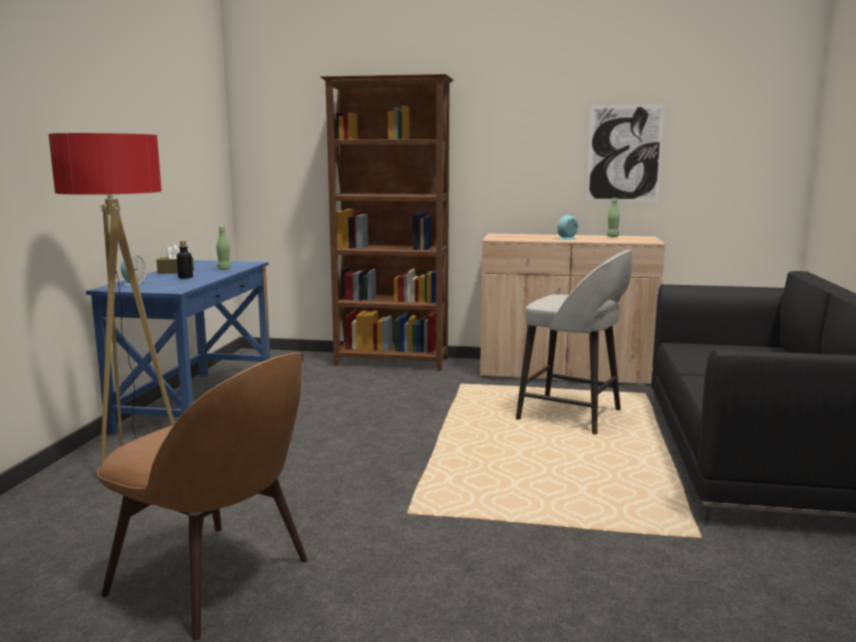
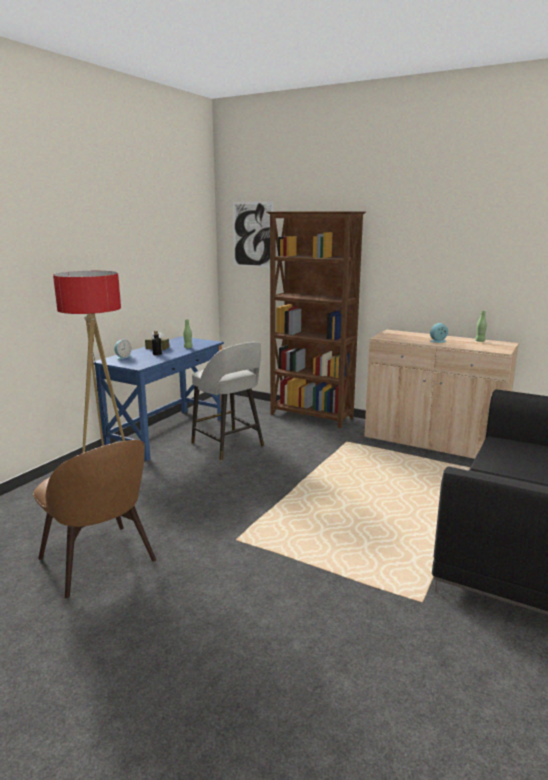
camera: 20 degrees right, 5 degrees up
(572, 415) = (408, 481): grey stool -> grey stool (229, 445)
(624, 153) = (498, 273): picture -> picture (253, 234)

